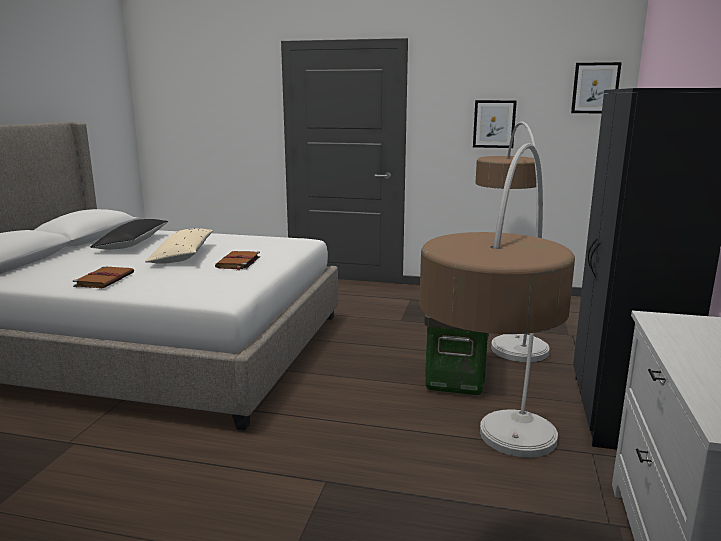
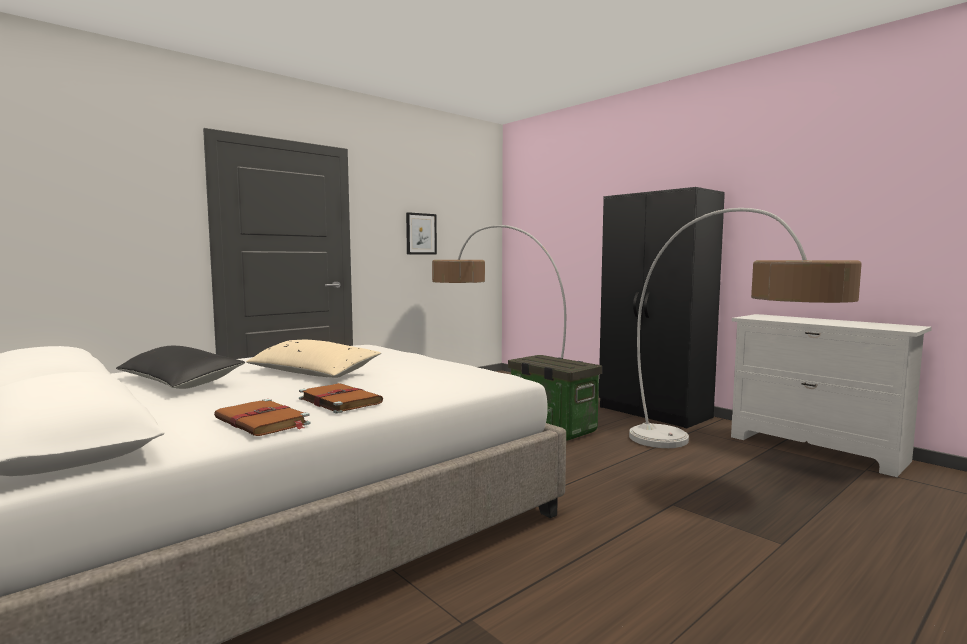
camera: 55 degrees left, 10 degrees down
(238, 262) = (397, 363): brown book -> brown book (263, 422)
(595, 88) = (481, 208): picture -> none

